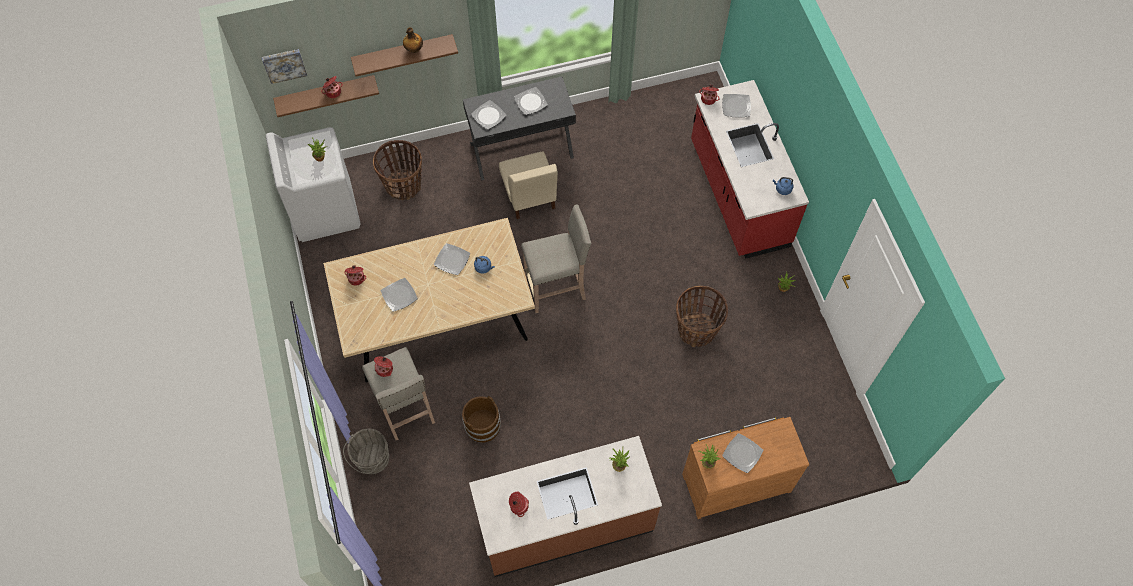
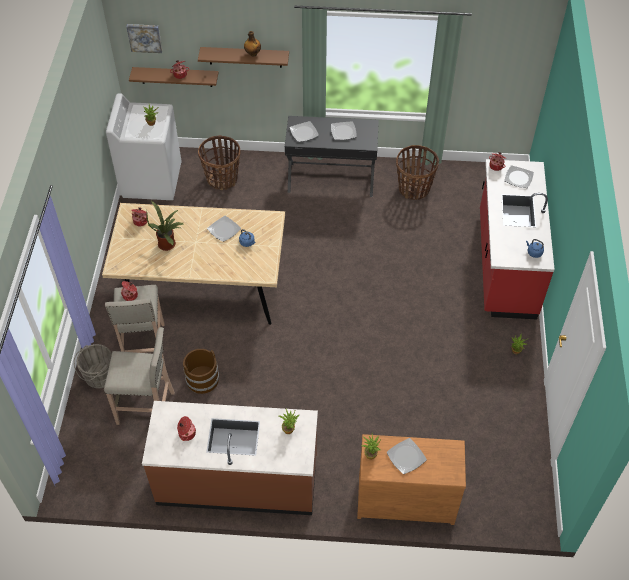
camera: 20 degrees right, 10 degrees down
(399, 295) = (168, 244): plate -> potted plant
(529, 195) = (322, 215): beige chair -> none
(556, 288) = (313, 292): beige stool -> beige stool (147, 408)
(696, 330) = (422, 361): basket -> basket (414, 189)

